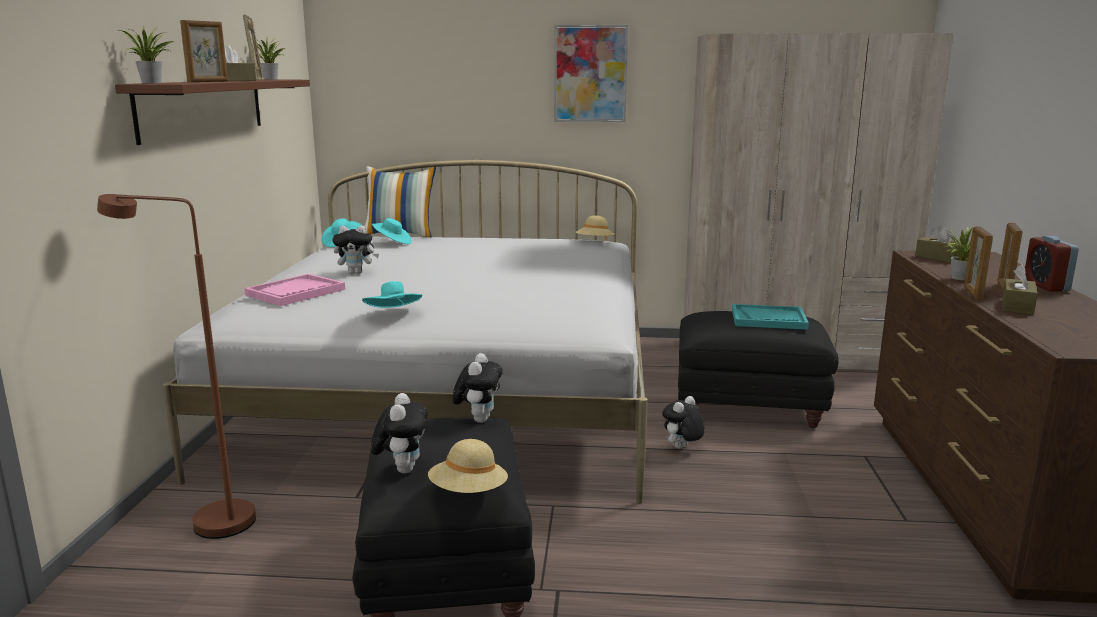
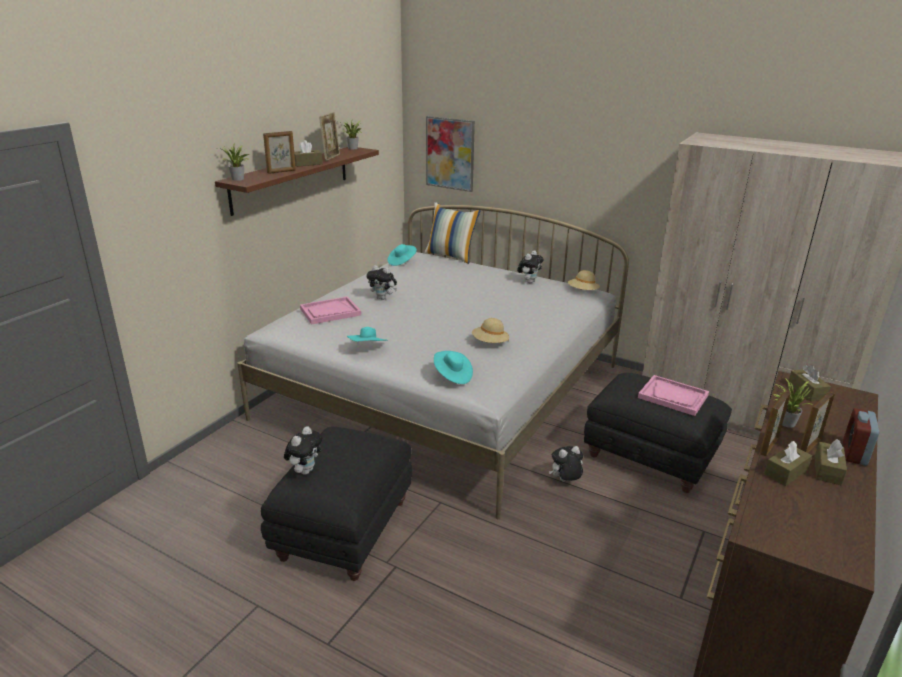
camera: 25 degrees right, 10 degrees up
(208, 521) = (245, 452): brown floor lamp -> none
(392, 243) = (434, 267): turquoise hat -> turquoise hat (452, 376)
(468, 493) = (326, 500): beige hat -> beige hat (490, 343)
(478, 419) = (382, 441): plush toy -> plush toy (529, 281)
(590, 74) = (603, 152): picture -> picture (450, 153)
(768, 319) = (673, 397): turquoise tray -> pink tray
(1046, 299) = (827, 470): none -> brown tissue box

